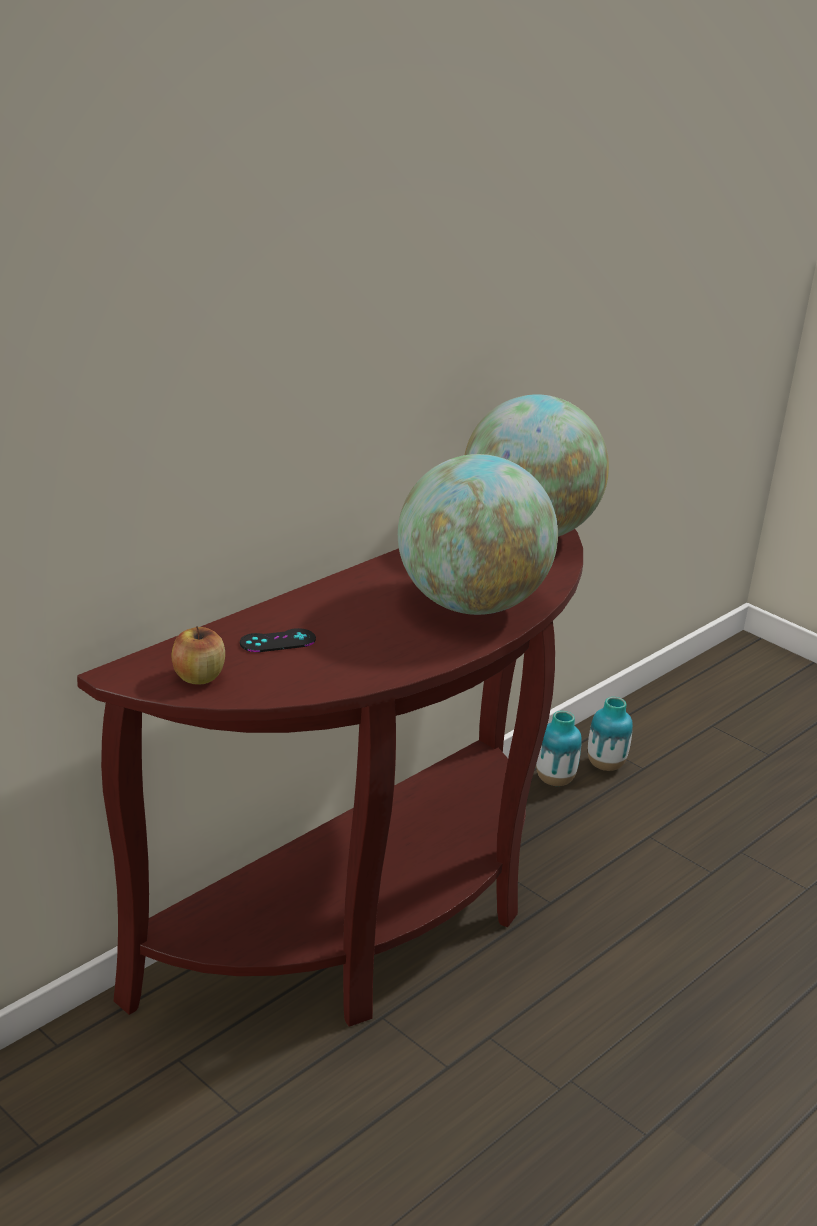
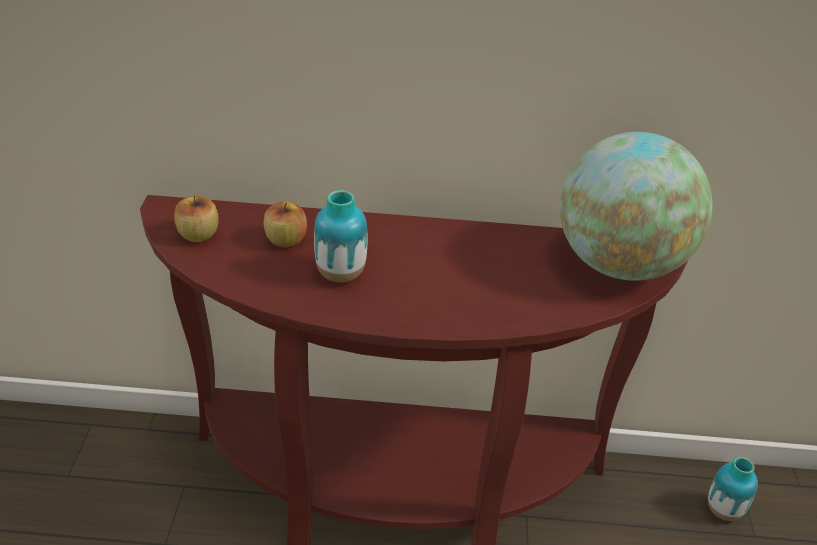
camera: 50 degrees right, 10 degrees up
(277, 641) = (286, 240): black game controller -> apple
(470, 604) = (462, 293): globe -> none
(554, 780) = (663, 493): vase -> vase (340, 274)

